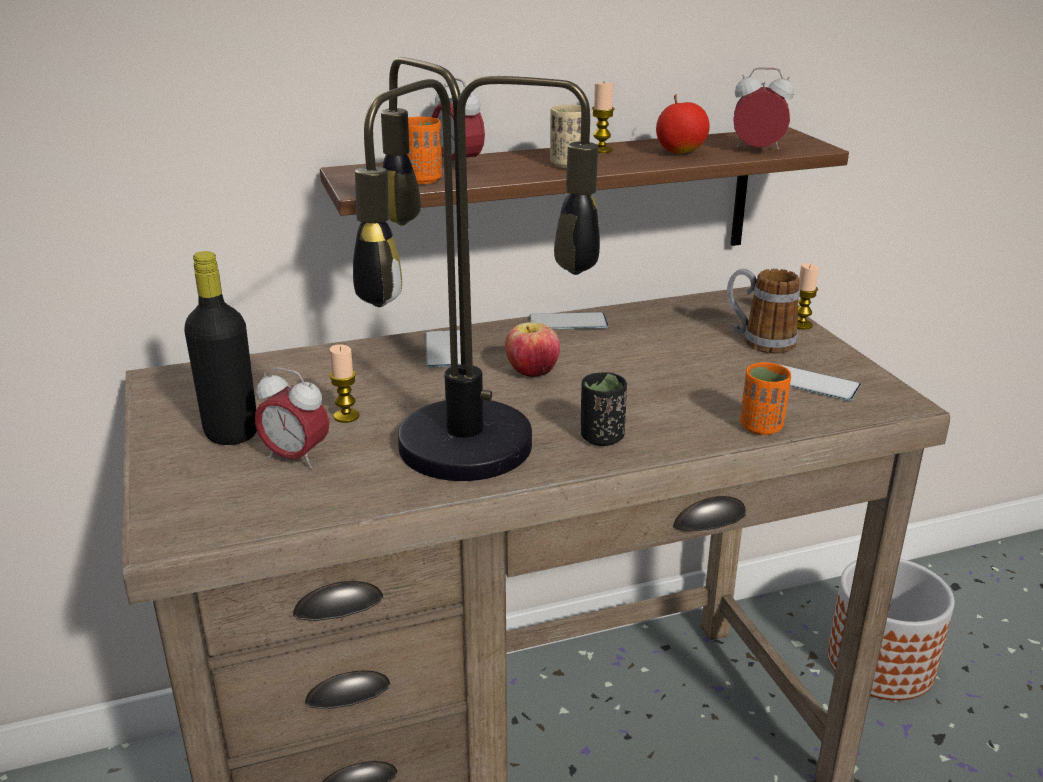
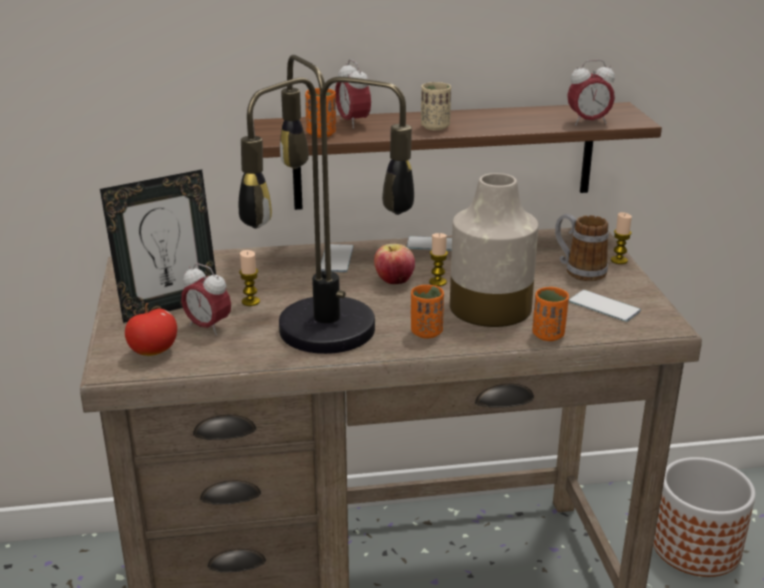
camera: 10 degrees right, 0 degrees up
(231, 433) = (169, 306): black bottle -> picture frame
(601, 150) = (466, 115): candle -> candle (437, 282)
(602, 438) = (426, 332): black cup -> orange cup
(669, 396) = (489, 307): none -> beige vase
(680, 152) = (526, 120): apple -> apple (154, 352)
(757, 150) = (588, 122): alarm clock -> alarm clock turned 150 degrees clockwise

